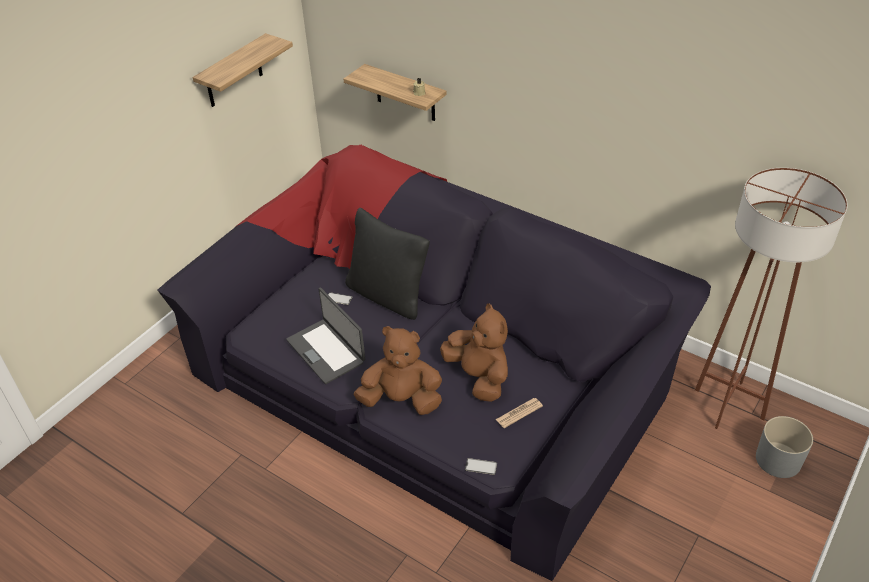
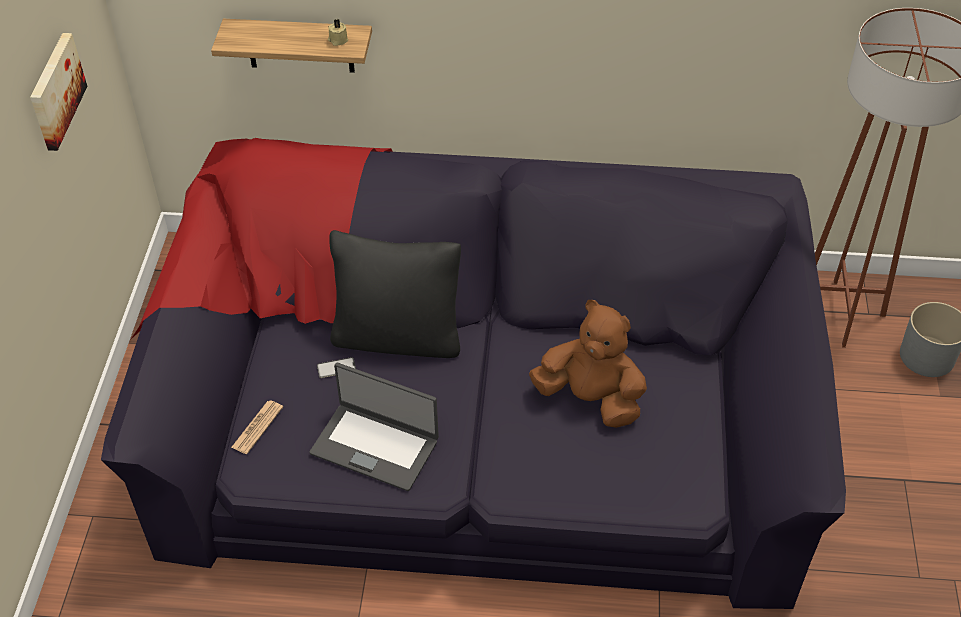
camera: 30 degrees left, 5 degrees up
(233, 72) = (55, 91): shelf -> picture
(401, 400) = (520, 469): brown plush toy -> none
(481, 466) = (675, 510): phone -> none
(519, 413) = (671, 424): newspaper -> newspaper (257, 427)

